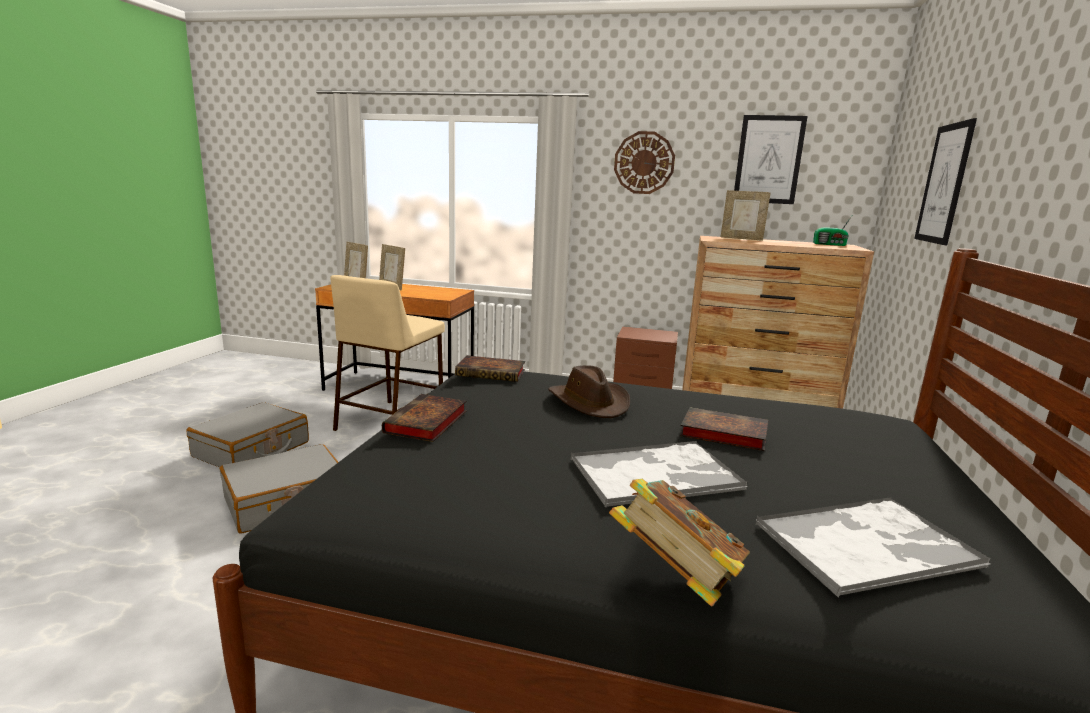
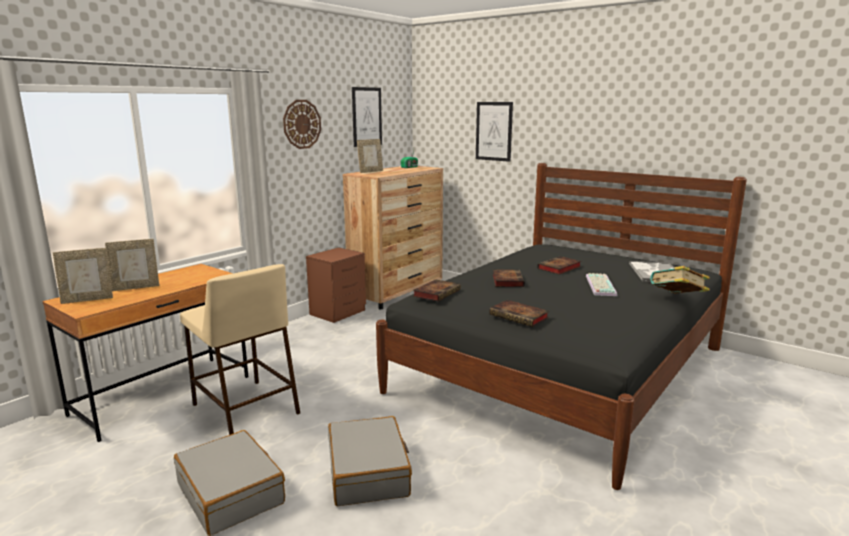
camera: 65 degrees left, 0 degrees up
(590, 402) = (507, 280): brown hat -> book
(656, 474) = (599, 285): tray -> keyboard

